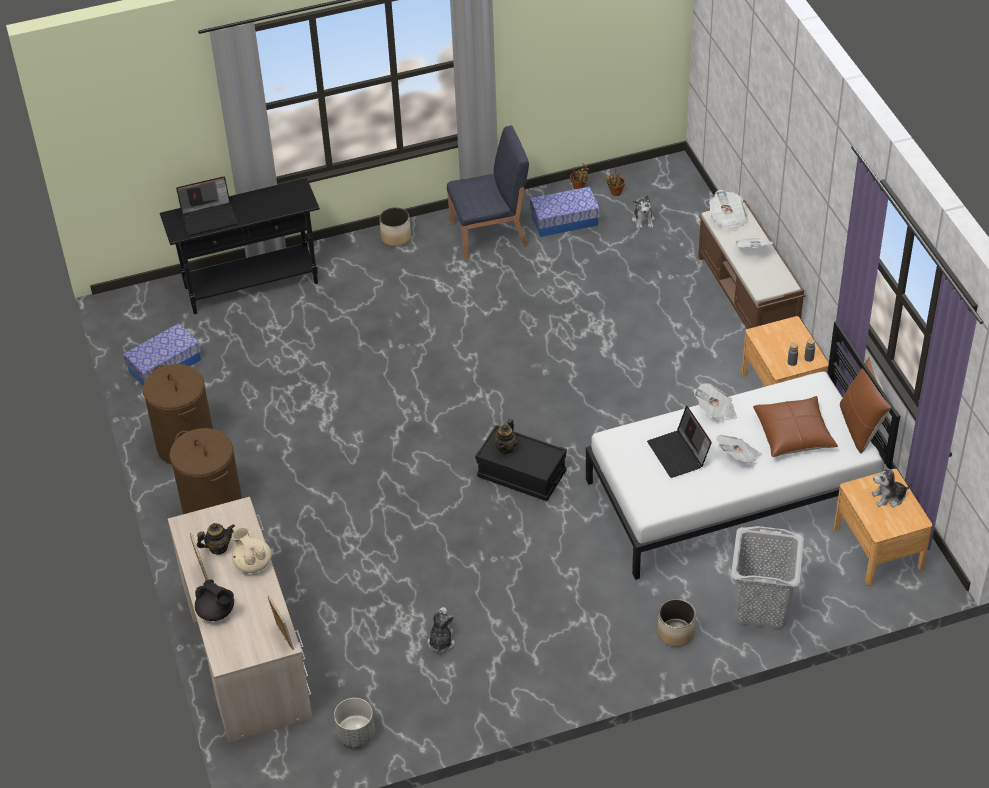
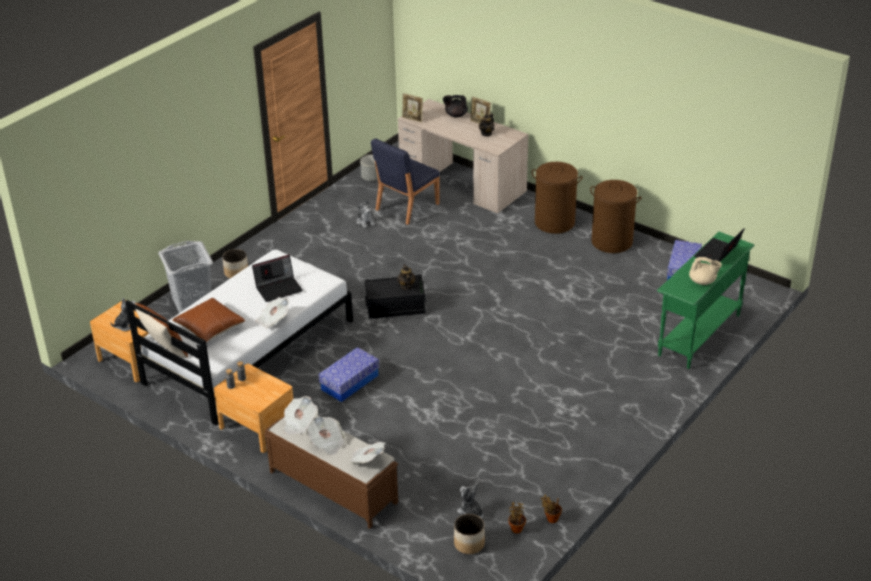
camera: 145 degrees right, 10 degrees down
(252, 285) = (698, 335): black console table -> green console table
(252, 563) = (461, 135): beige teapot -> beige teapot (703, 282)
(396, 237) = (646, 411): planter -> planter (469, 544)
(490, 234) = (579, 445): blue chair -> blue chair (406, 207)
(564, 220) = (534, 483): storage box -> storage box (349, 382)
(679, 454) = (279, 288): laptop -> laptop turned 120 degrees clockwise
(738, 457) = (239, 300): newspaper -> newspaper (299, 424)

